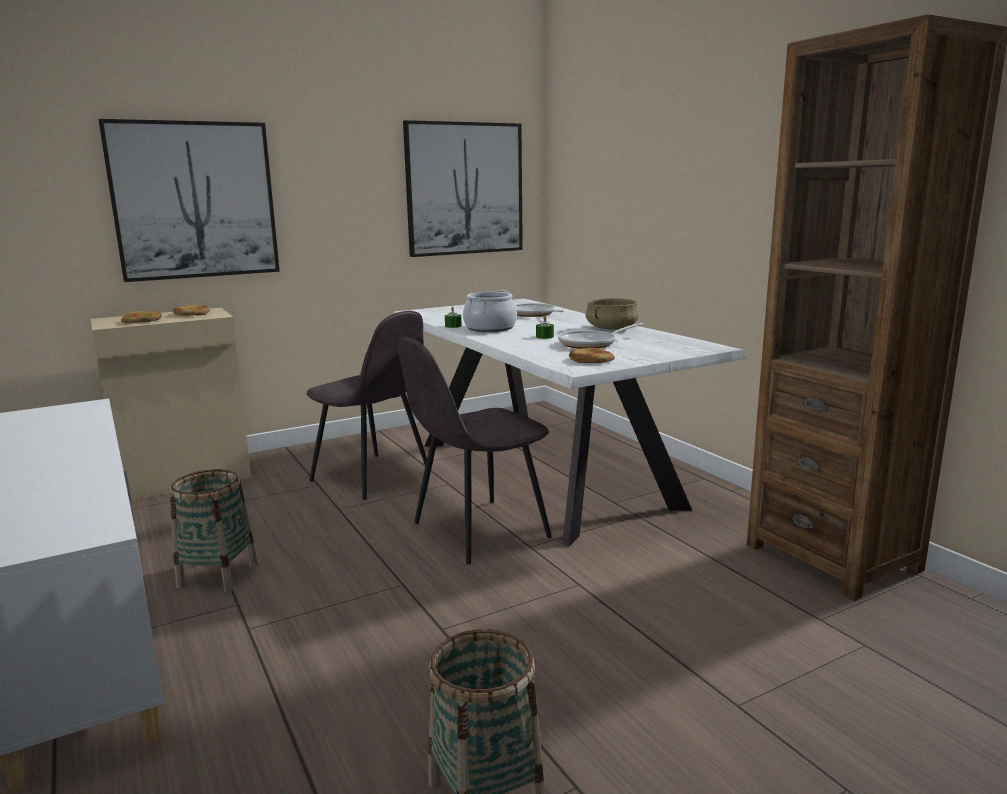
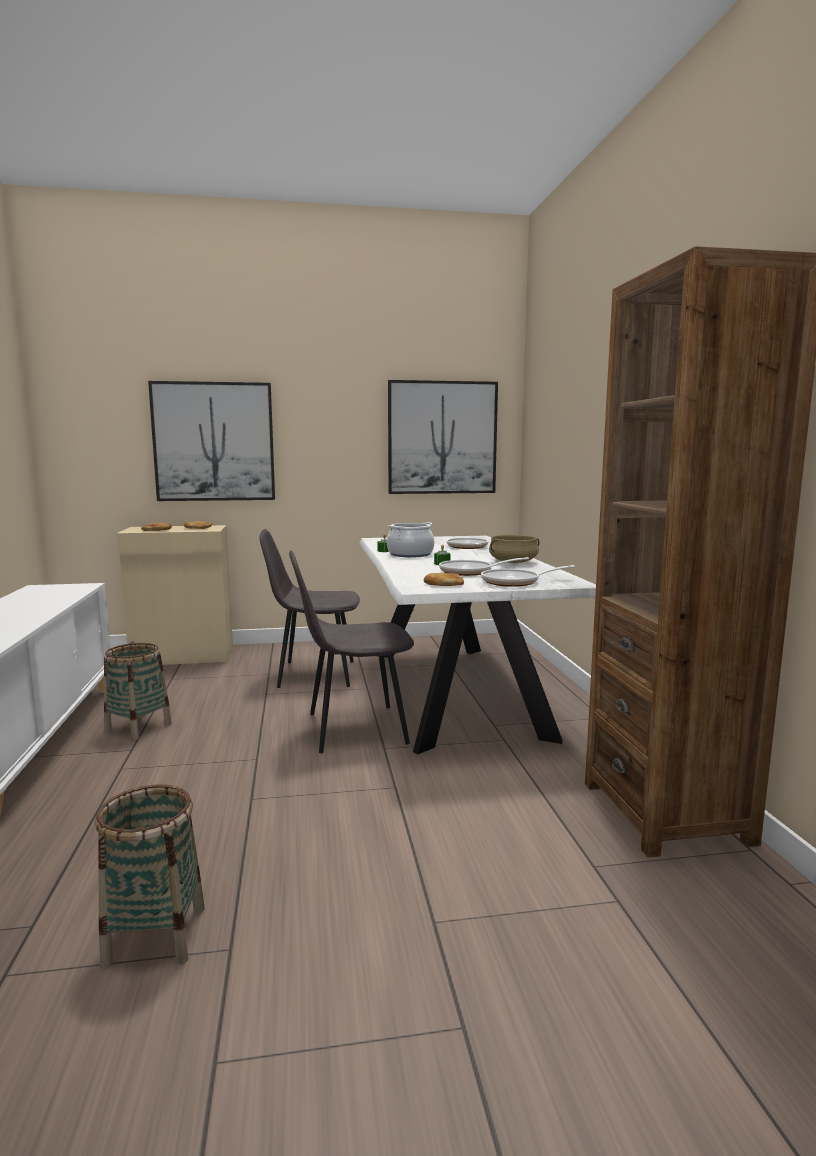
camera: 20 degrees right, 5 degrees down
(373, 477) = (314, 674): grey chair -> grey chair turned 120 degrees clockwise
(656, 351) = (515, 582): none -> frying pan

